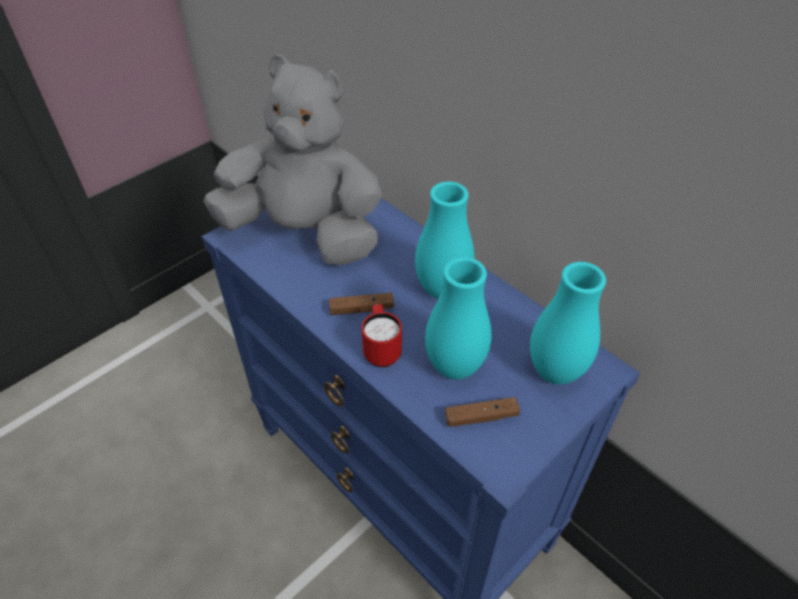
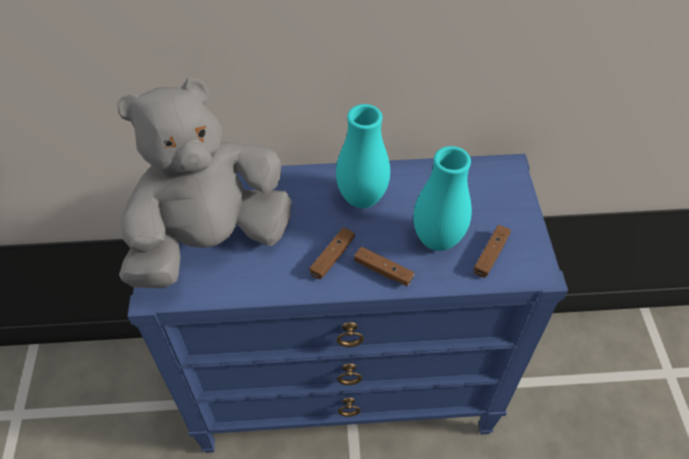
camera: 50 degrees left, 5 degrees up
(381, 350) = (383, 271): red mug -> brown game controller
(555, 371) = (488, 191): turquoise vase -> none

